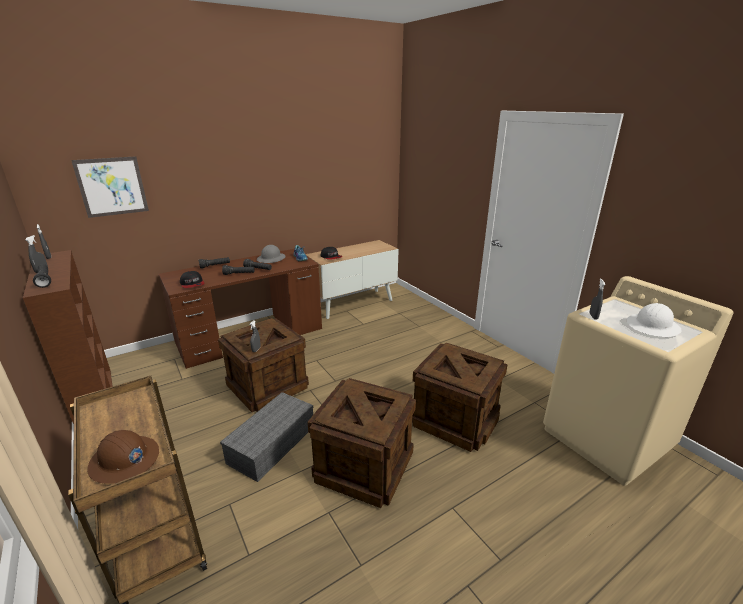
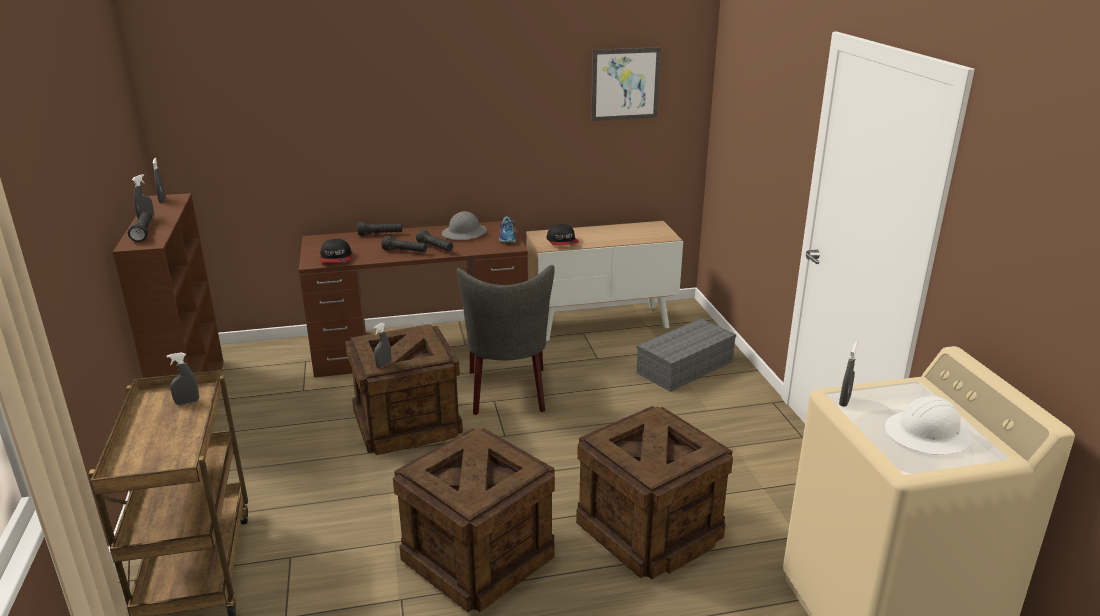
camera: 20 degrees right, 0 degrees up
(112, 186) = (254, 111): picture -> picture (625, 84)
(124, 461) = (155, 456): brown hard hat -> none
(130, 407) = (187, 402): none -> grey spray bottle
(272, 445) = (374, 501): grey storage box -> grey storage box (684, 368)
(323, 354) = (508, 394): none -> grey chair

